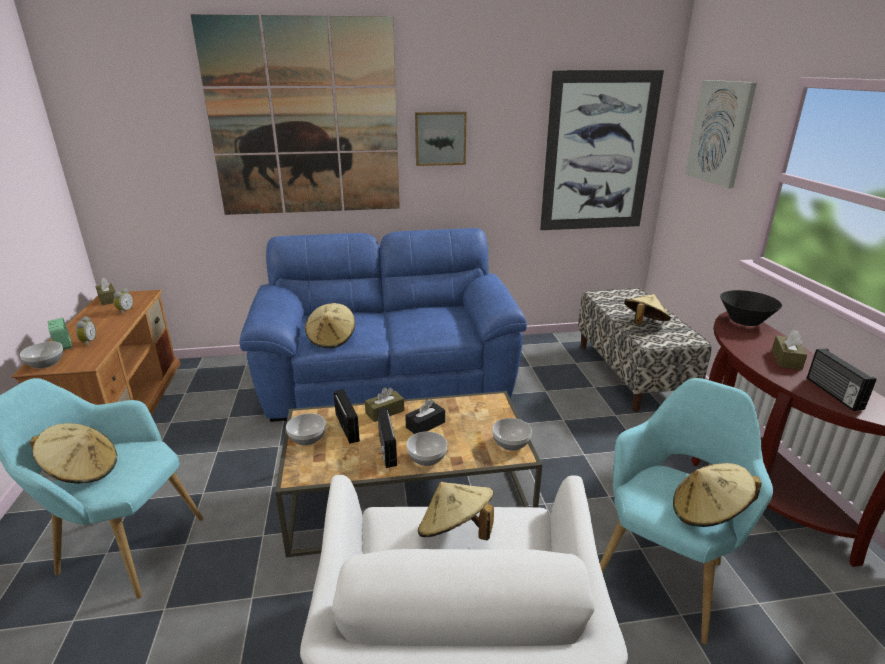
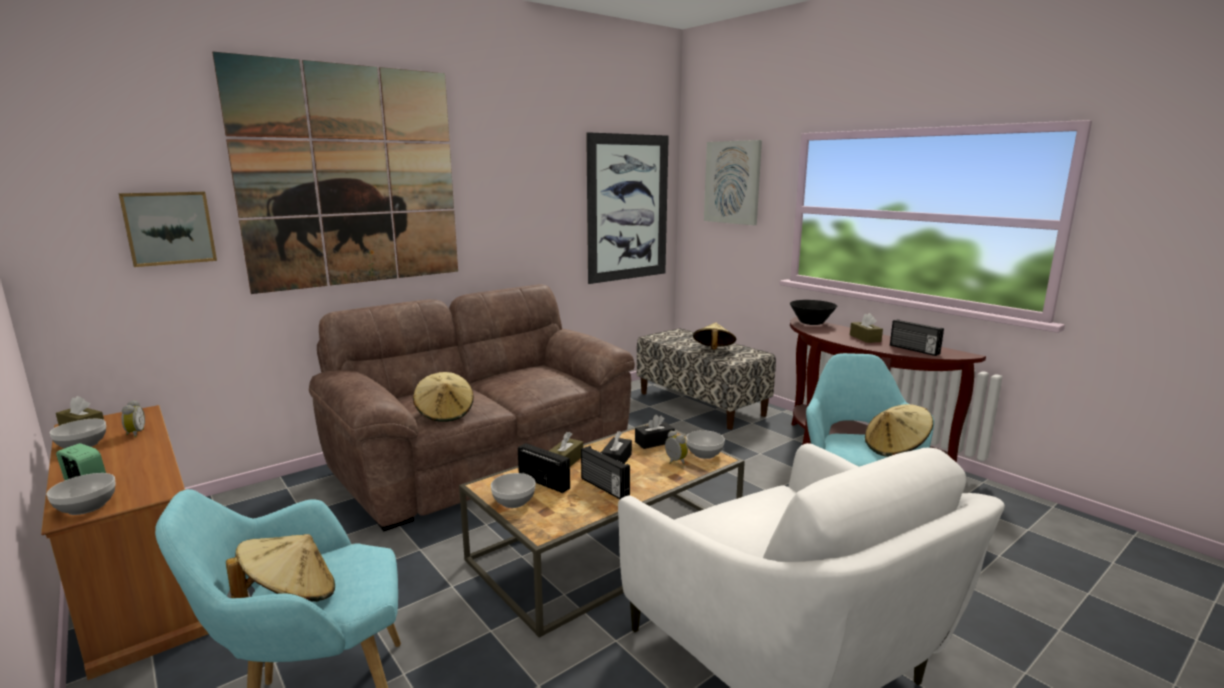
camera: 30 degrees left, 10 degrees down
(88, 342) = (125, 473): alarm clock -> alarm clock (674, 462)
(387, 378) = (482, 458): blue sofa -> brown sofa
(427, 458) = (648, 482): bowl -> bowl (83, 445)
(440, 138) = (494, 196): picture -> picture (169, 228)
(455, 531) = (749, 514): beige hat -> none
(479, 415) = (654, 442): none -> black tissue box

